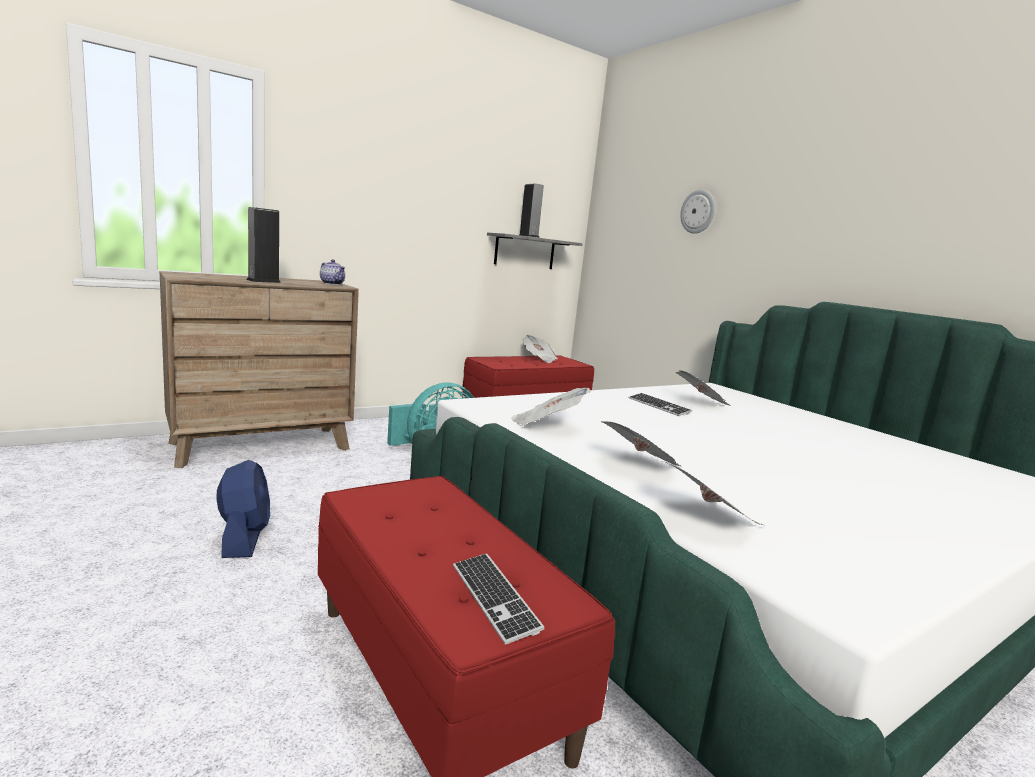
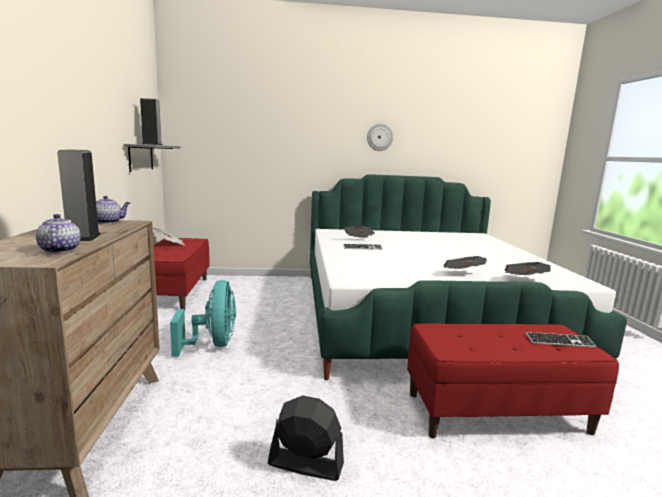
camera: 60 degrees left, 0 degrees up
(215, 279) = (59, 250): none -> teapot
(244, 538) = (305, 464): blue fan -> black fan
(546, 425) = (396, 275): newspaper -> none
(698, 212) = (272, 123): wall clock -> wall clock (380, 137)

